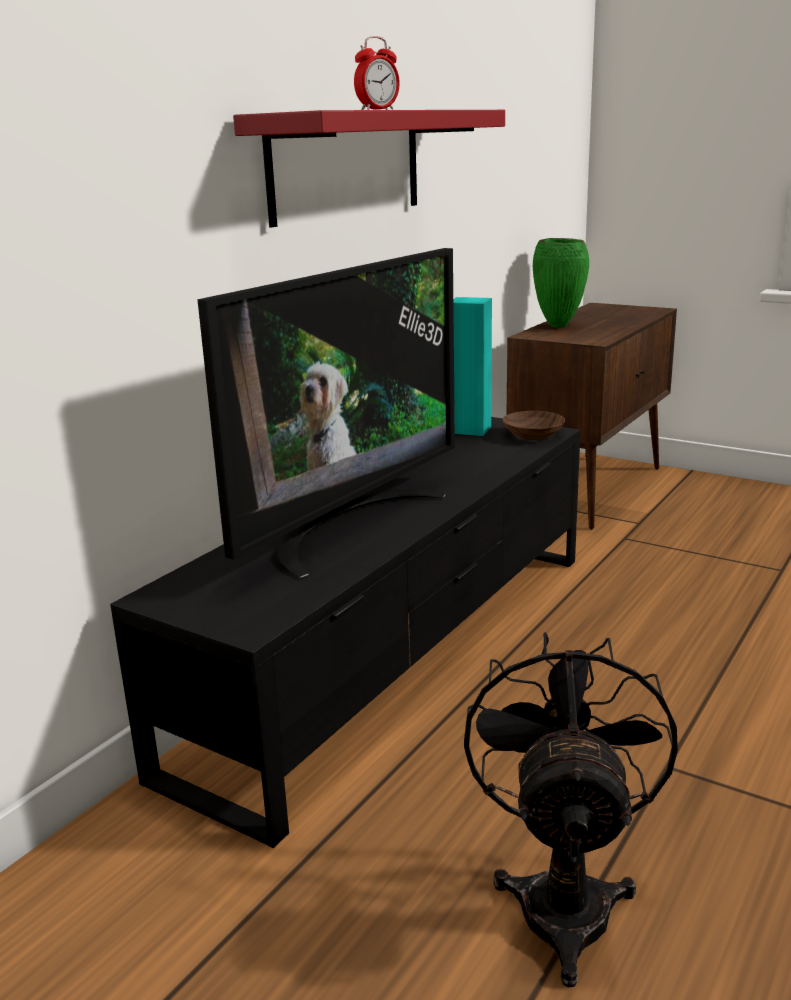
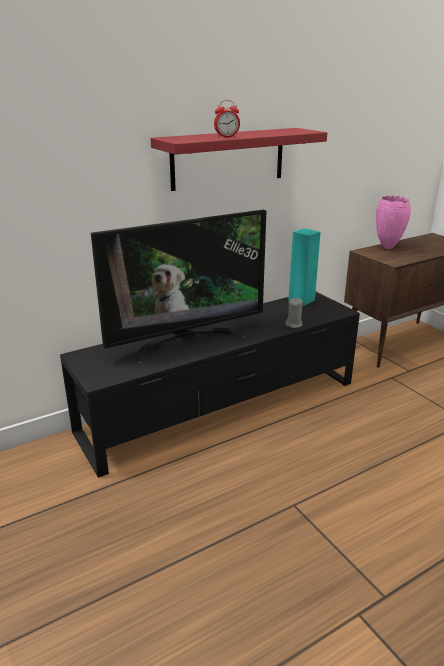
camera: 25 degrees right, 5 degrees up
(502, 463) = (294, 324): none -> grey candle
(532, 435) = (329, 311): brown bowl -> none
(559, 326) = (388, 248): green vase -> pink vase
(564, 897) = (191, 544): black fan -> none

